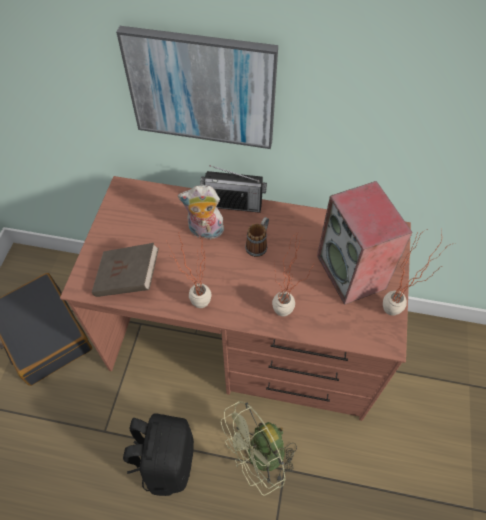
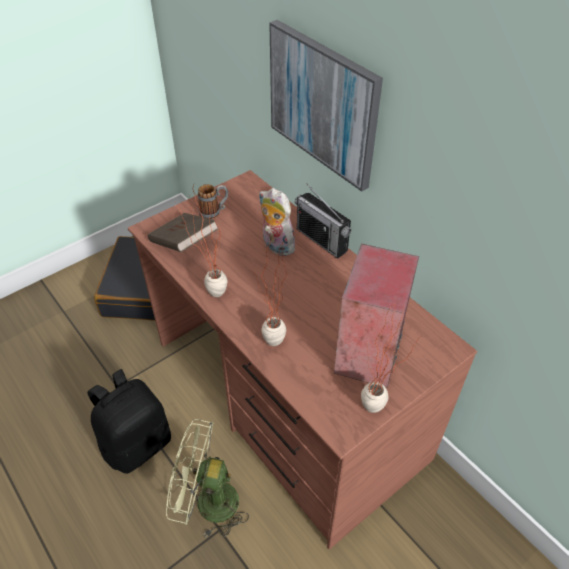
camera: 40 degrees right, 10 degrees down
(258, 244) = (309, 281): mug -> mug (214, 211)

